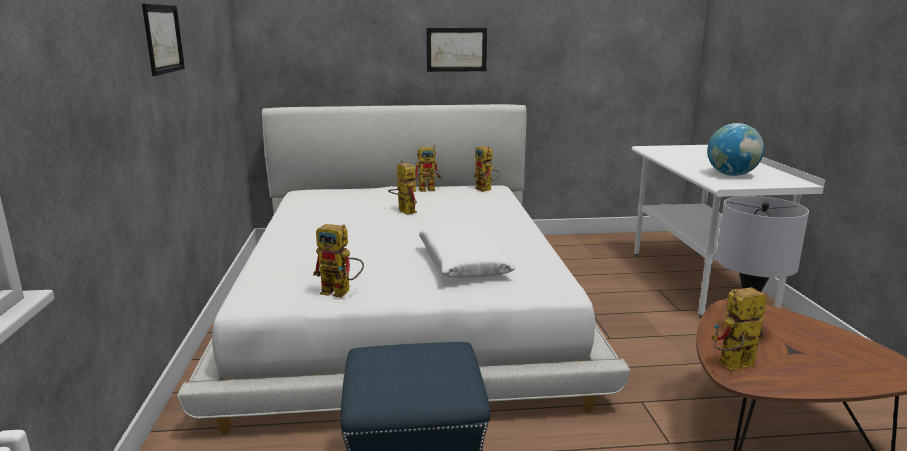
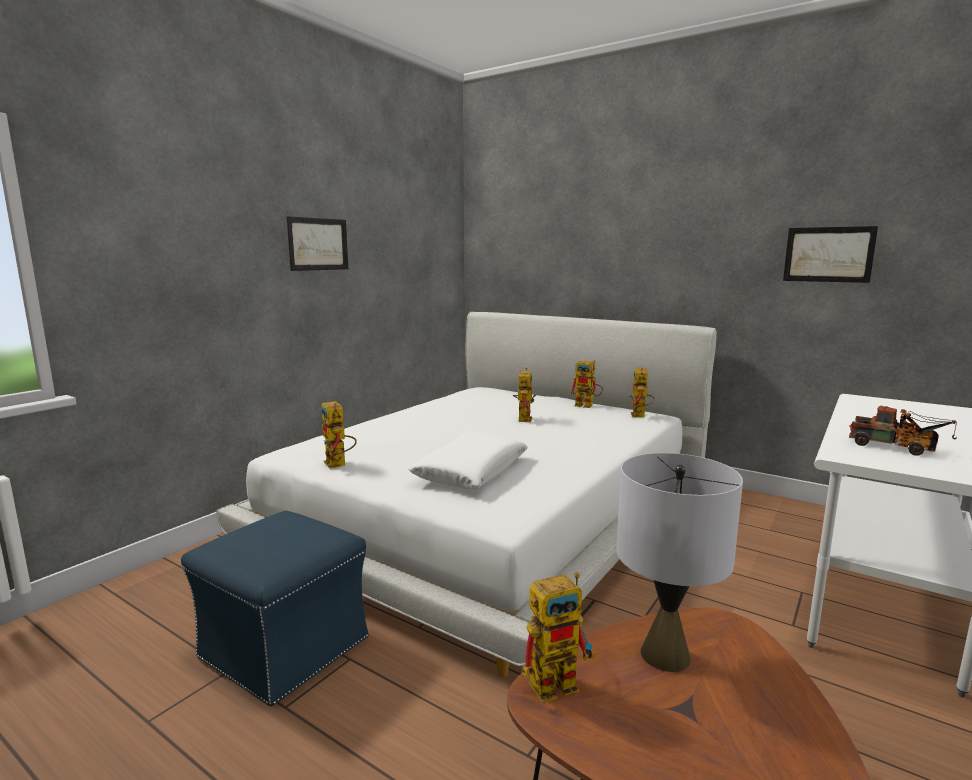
camera: 40 degrees right, 5 degrees down
(456, 49) = (650, 263): picture -> picture (828, 254)
(731, 175) = (897, 448): globe -> toy truck
(732, 366) = (560, 681): toy robot -> toy robot turned 135 degrees clockwise

